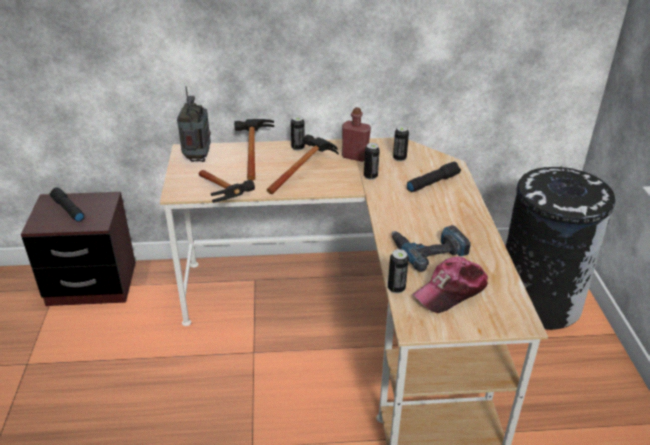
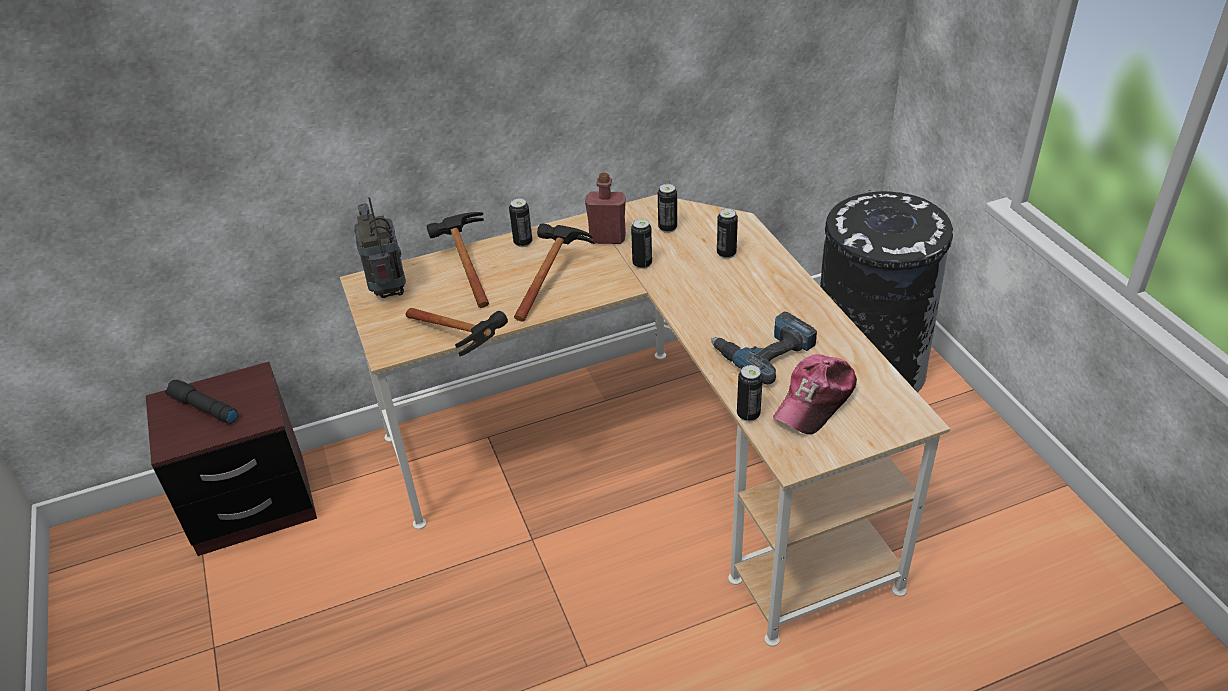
camera: 15 degrees left, 5 degrees up
(432, 182) = (726, 253): black flashlight -> can

